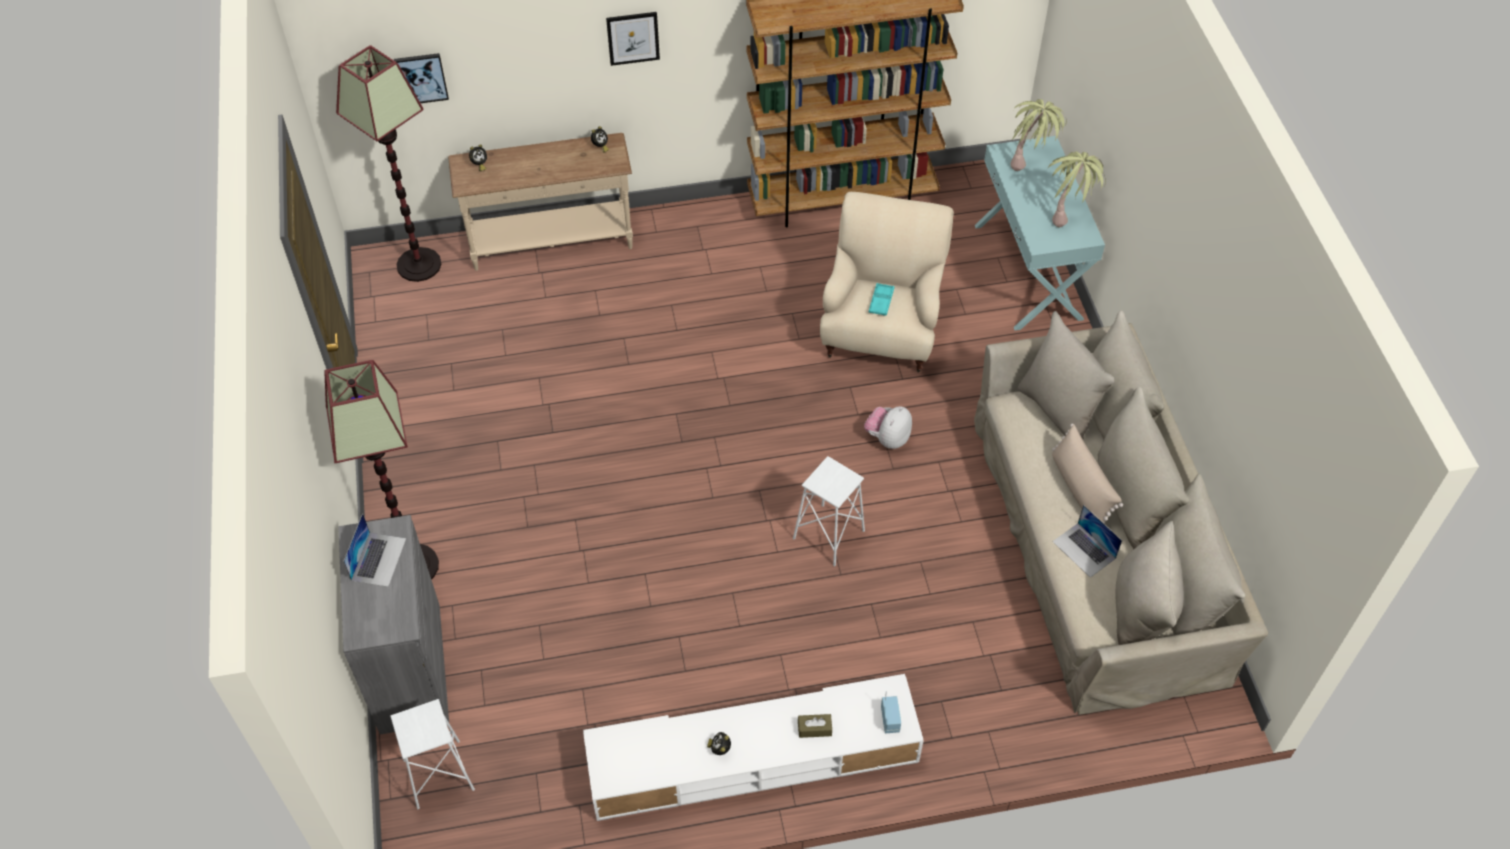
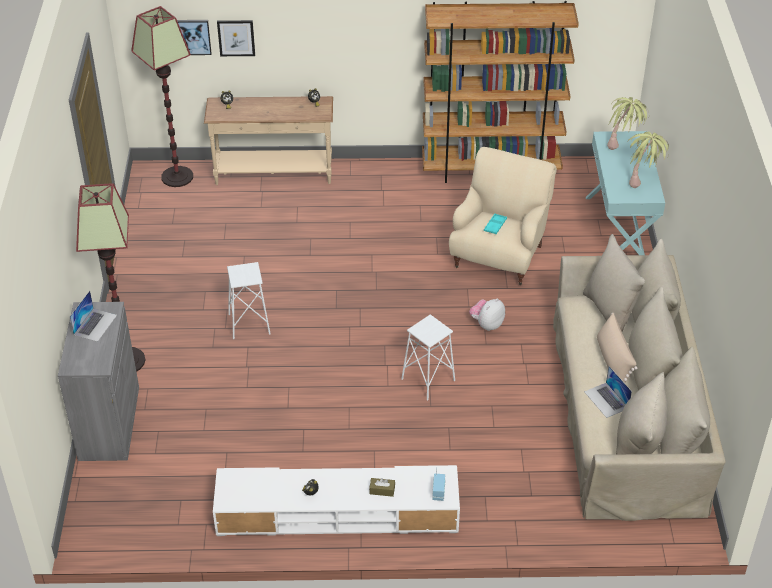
camera: 10 degrees right, 10 degrees down
(439, 775) = (112, 491): white stool -> white stool (249, 324)
(633, 38) = (344, 25): picture -> picture (236, 37)

